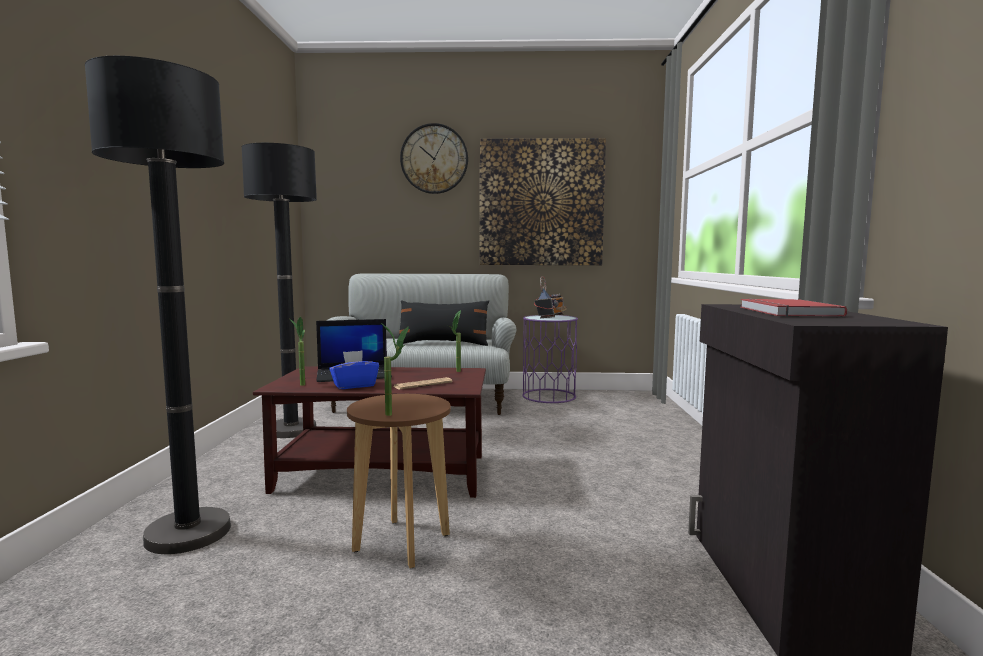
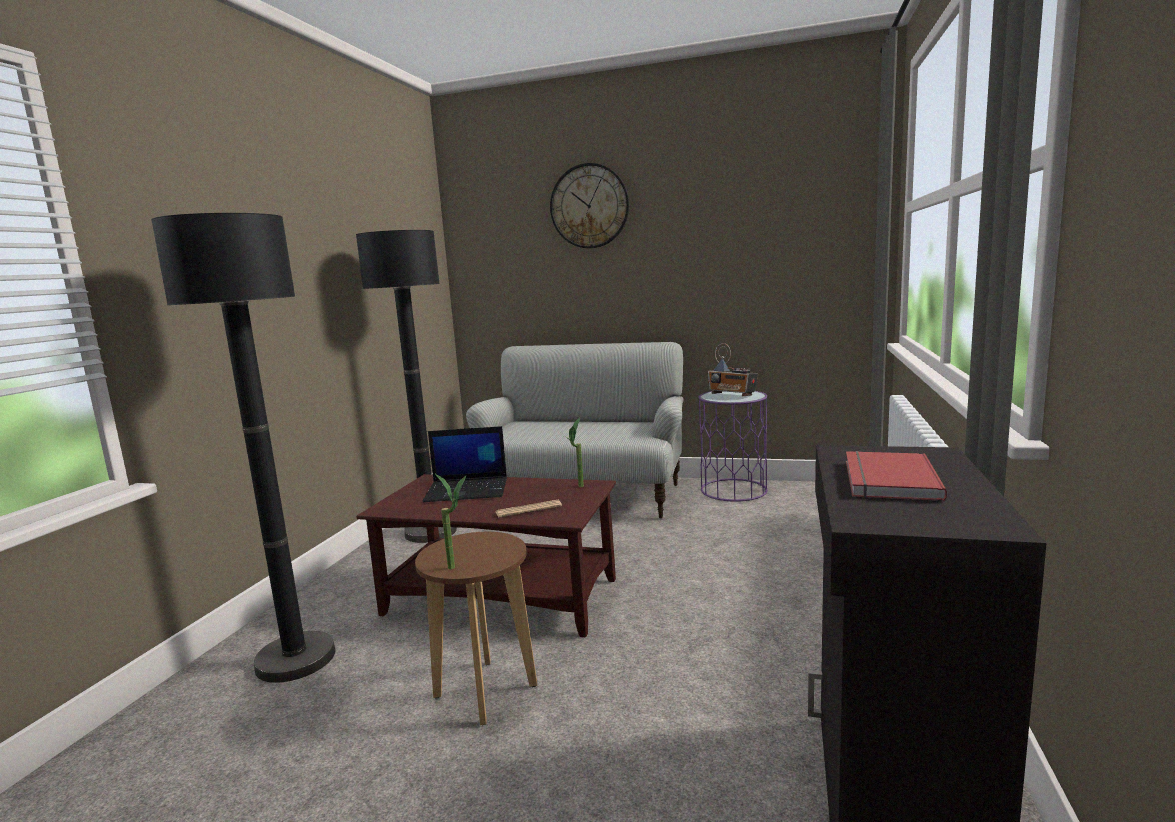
camera: 15 degrees right, 5 degrees up
(300, 384) = (406, 504): potted plant -> none
(354, 385) = (457, 509): blue tissue box -> none
(443, 344) = (597, 433): black pillow -> none
(541, 203) = (721, 251): picture -> none
(550, 317) = (732, 395): radio -> radio turned 90 degrees clockwise

